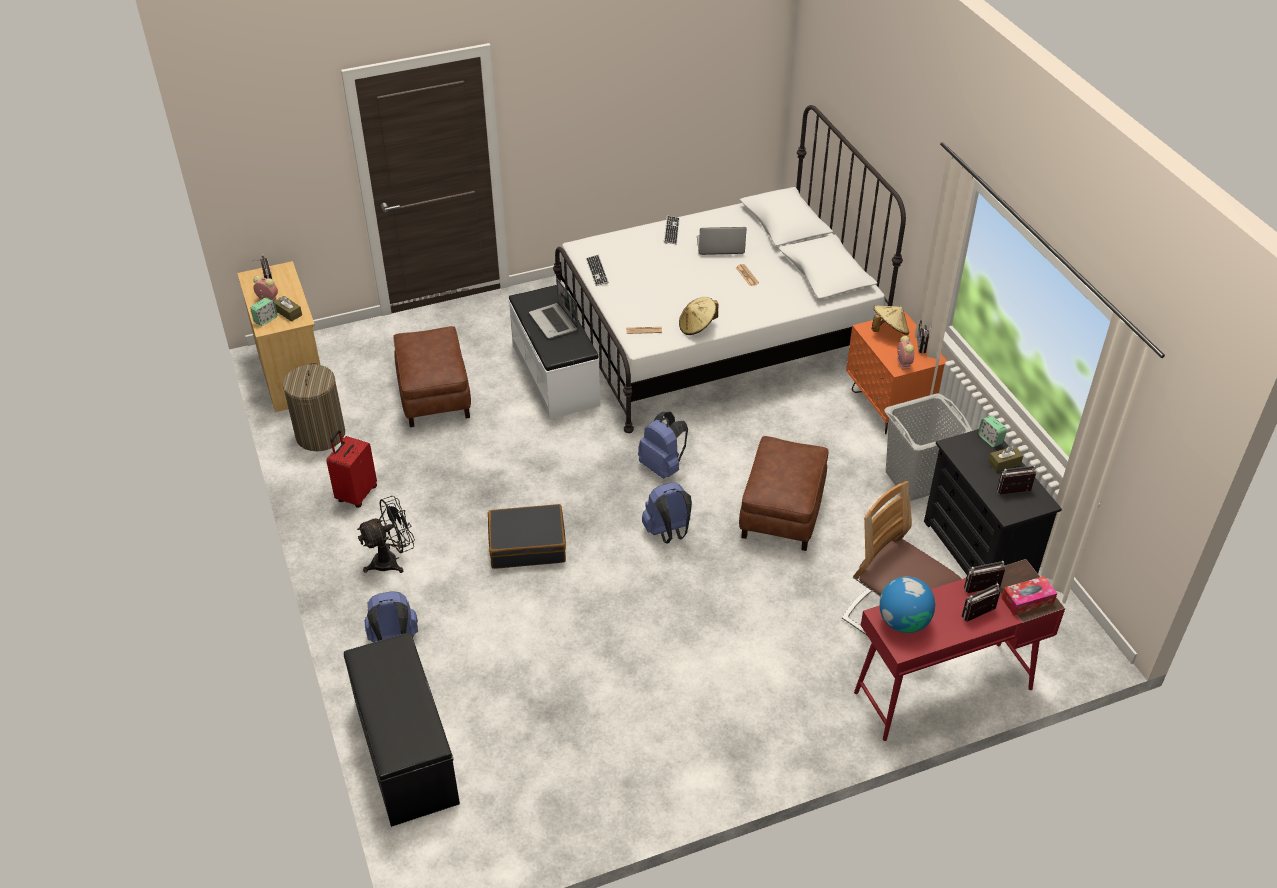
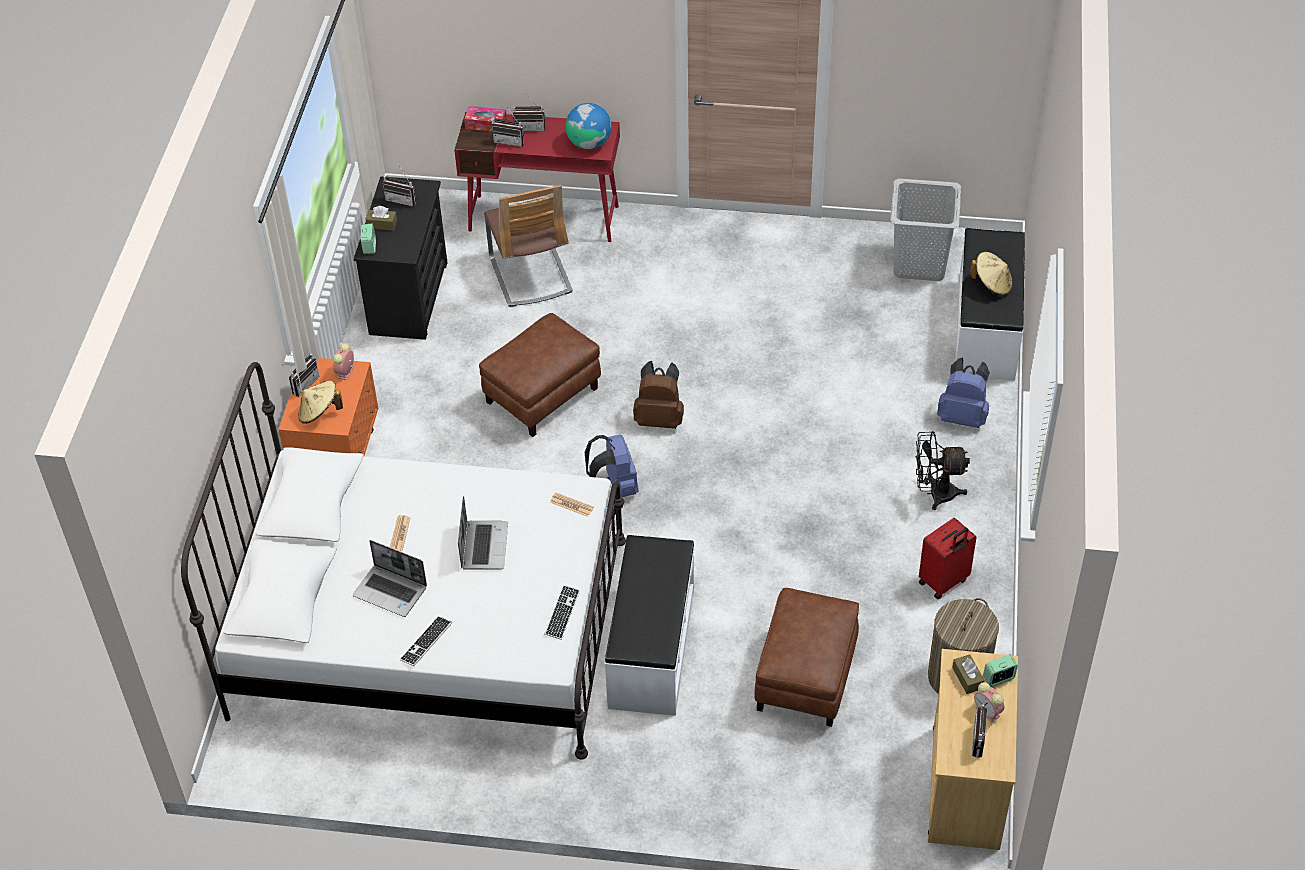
camera: 150 degrees left, 5 degrees up
(404, 752) = (987, 329): black bench -> white bench
(527, 545) = (797, 459): black suitcase -> none
(554, 322) = (646, 598): laptop -> laptop (483, 545)
(668, 533) = (659, 418): blue backpack -> brown backpack
(697, 326) = (512, 487): beige hat -> beige hat (992, 284)
(917, 480) = (391, 376): grey laundry basket -> grey laundry basket (919, 263)

